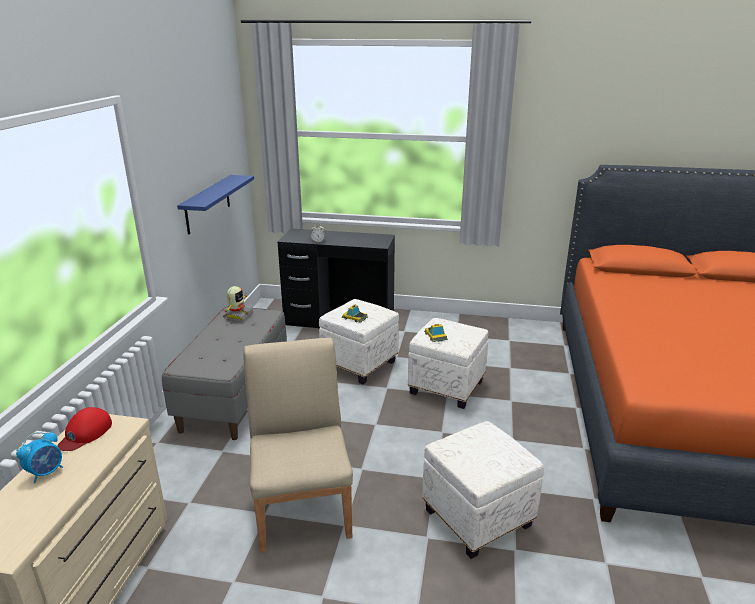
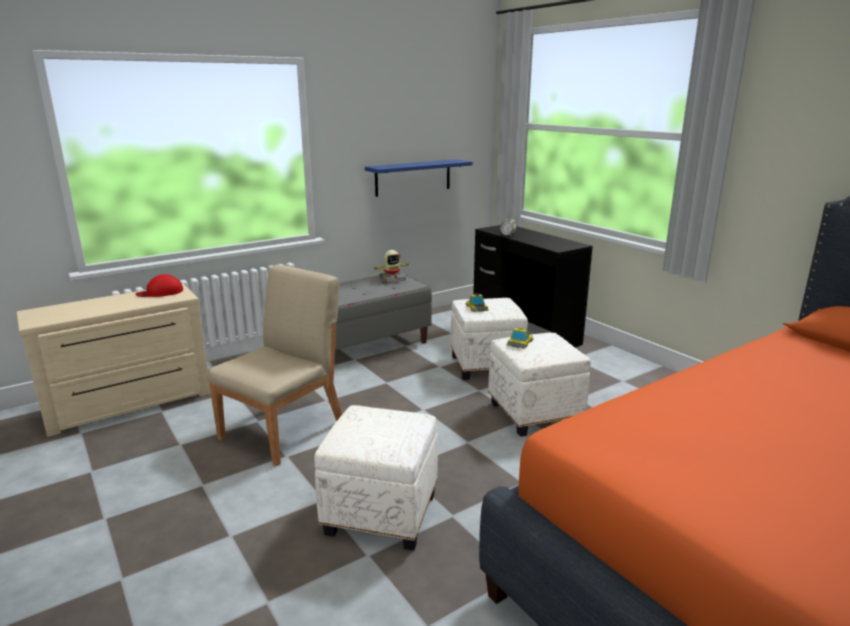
camera: 45 degrees right, 5 degrees down
(46, 472) = (112, 300): alarm clock -> none

